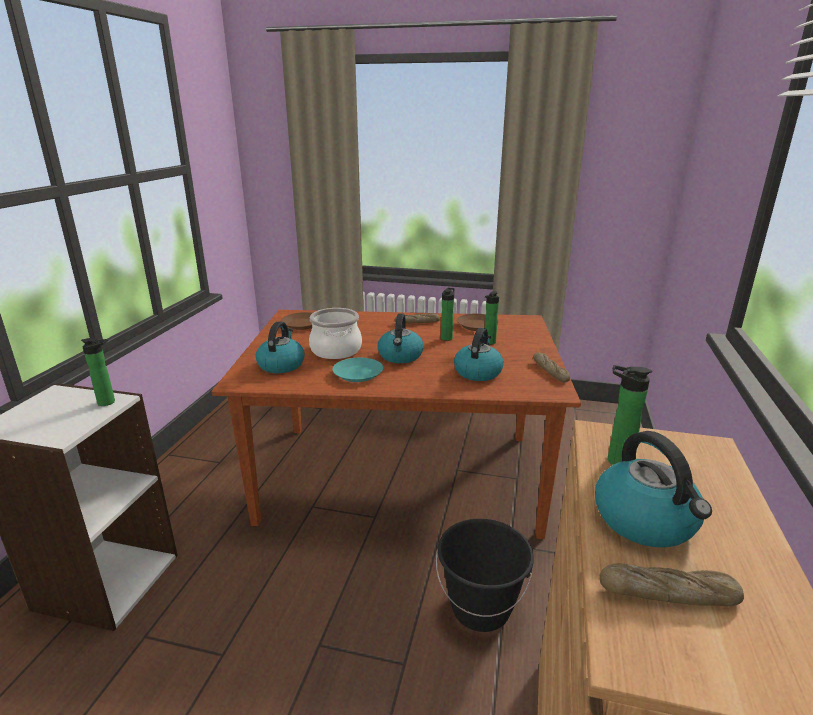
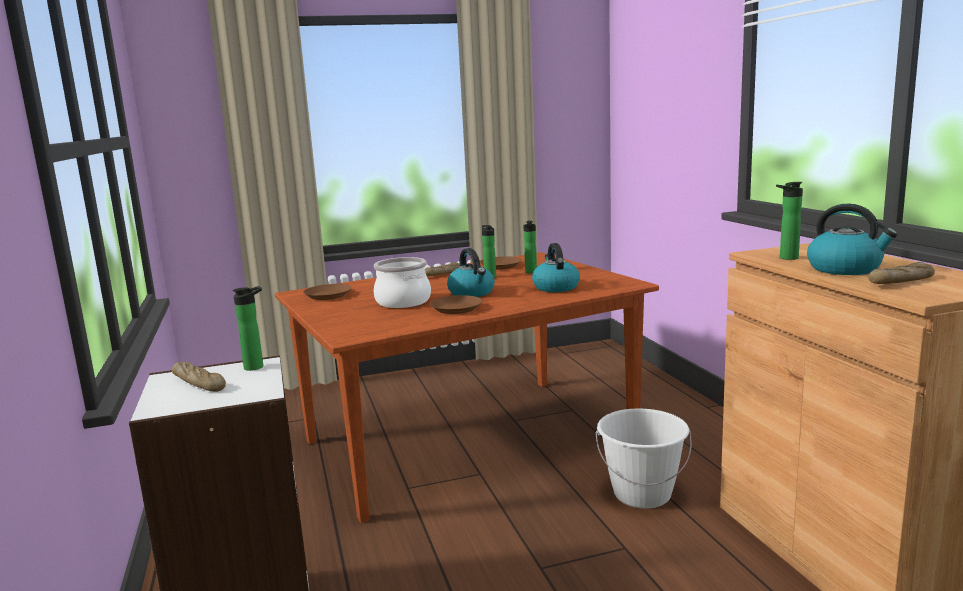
camera: 30 degrees left, 10 degrees down
(281, 365) = (368, 319): kettle -> none
(358, 374) = (457, 308): turquoise plate -> brown plate
(481, 608) = (642, 494): black bucket -> white bucket
(550, 371) = (609, 276): bread -> bread (199, 383)

